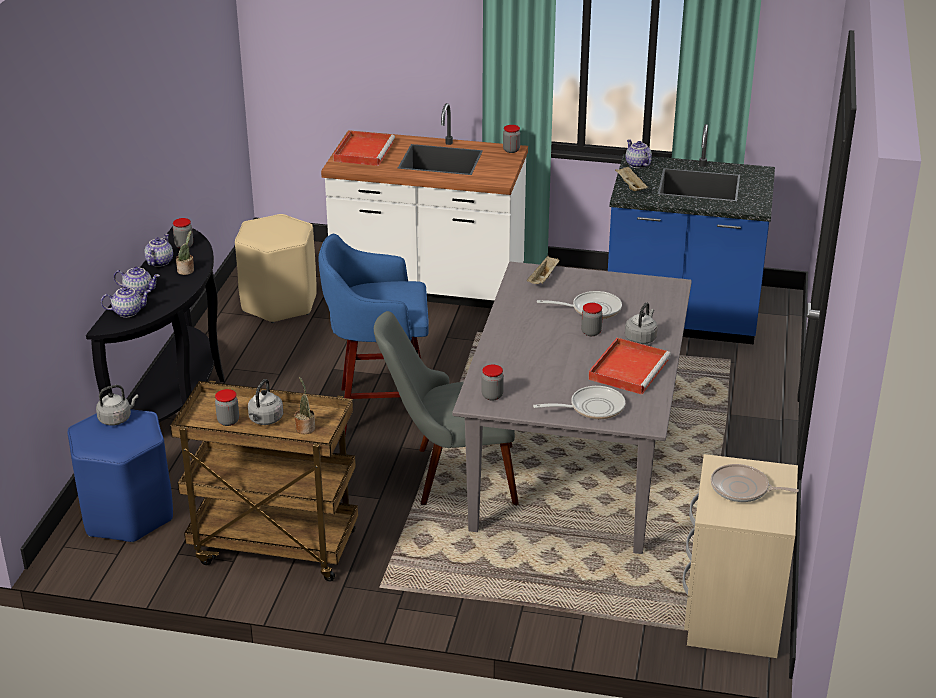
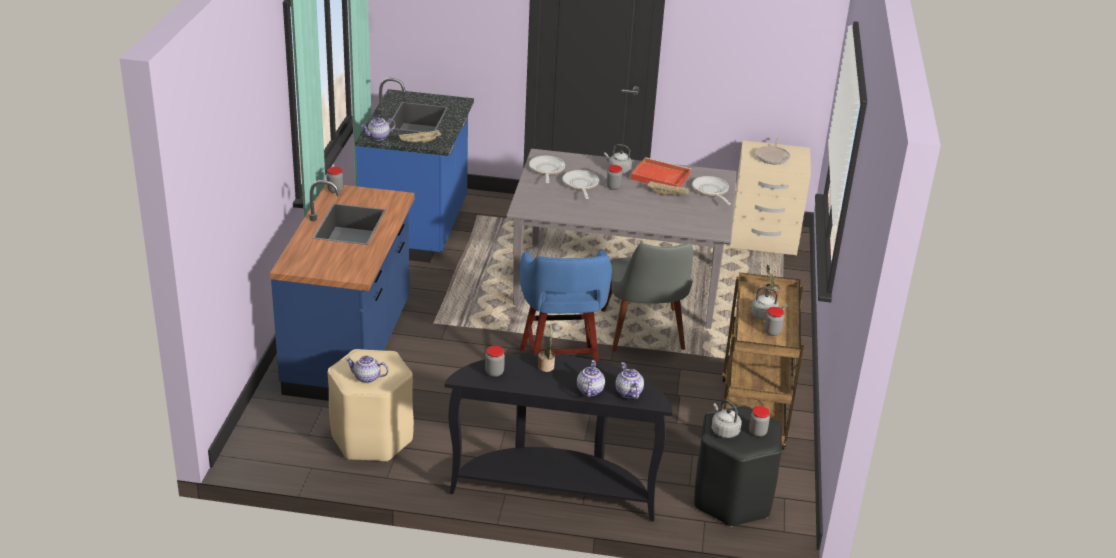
camera: 95 degrees left, 0 degrees up
(127, 514) = (732, 499): blue stool -> black stool
(159, 262) = (529, 384): teapot -> teapot (366, 378)
(364, 151) = (325, 262): red tray -> none
(428, 288) = (351, 349): white counter -> blue counter
(492, 396) = (707, 225): jar -> jar (757, 432)
(543, 279) = (536, 201): beige tray -> beige tray (668, 195)
(628, 287) = (546, 170): none -> frying pan

